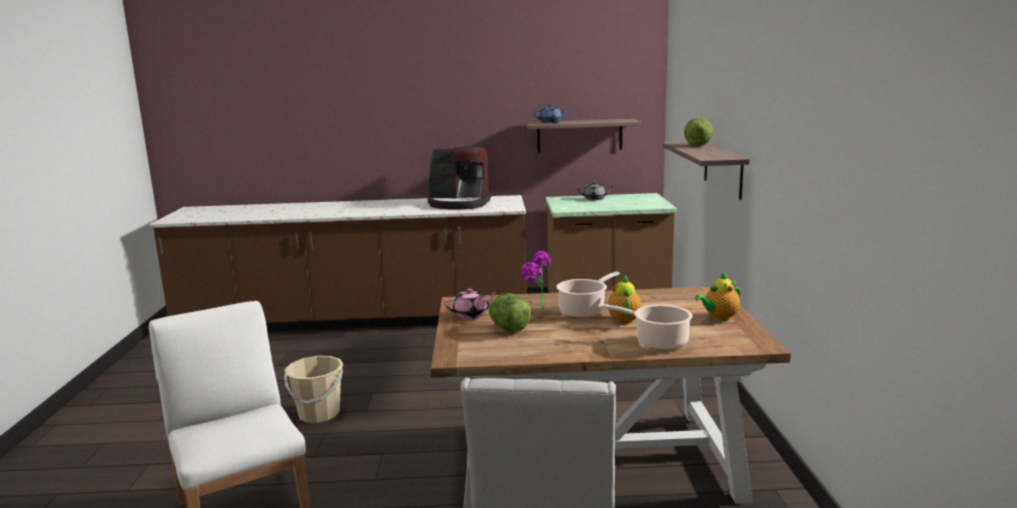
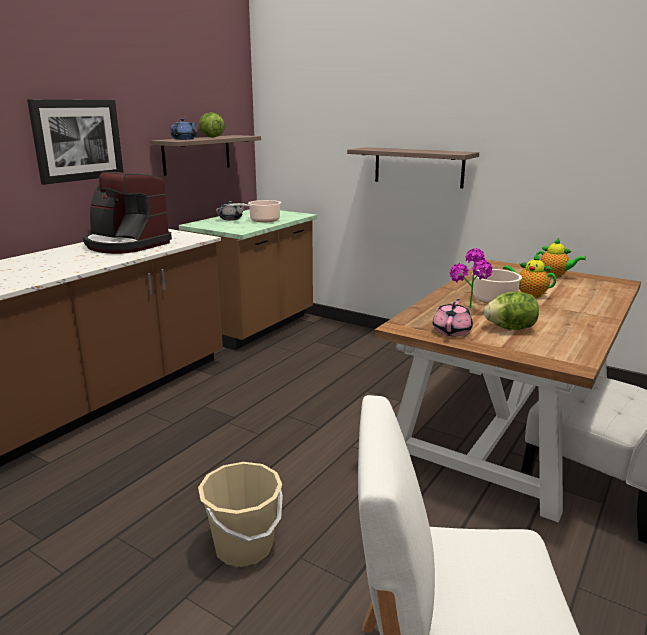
camera: 55 degrees left, 5 degrees up
(455, 121) = (77, 140): none -> picture
(459, 204) = (126, 244): coffee machine -> coffee machine turned 75 degrees clockwise
(658, 342) = (591, 299): cooking pot -> cooking pot (262, 220)
(697, 145) = (388, 149): lettuce -> lettuce (211, 137)
(719, 317) = (555, 275): teapot -> teapot turned 60 degrees counterclockwise

